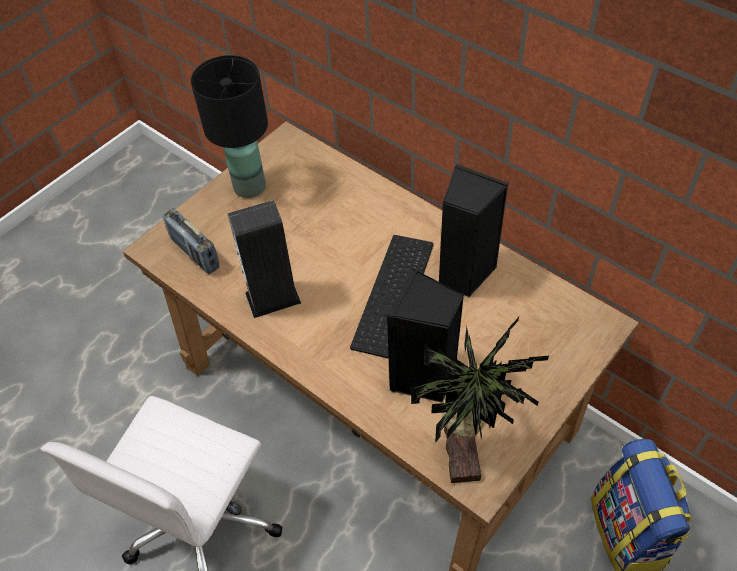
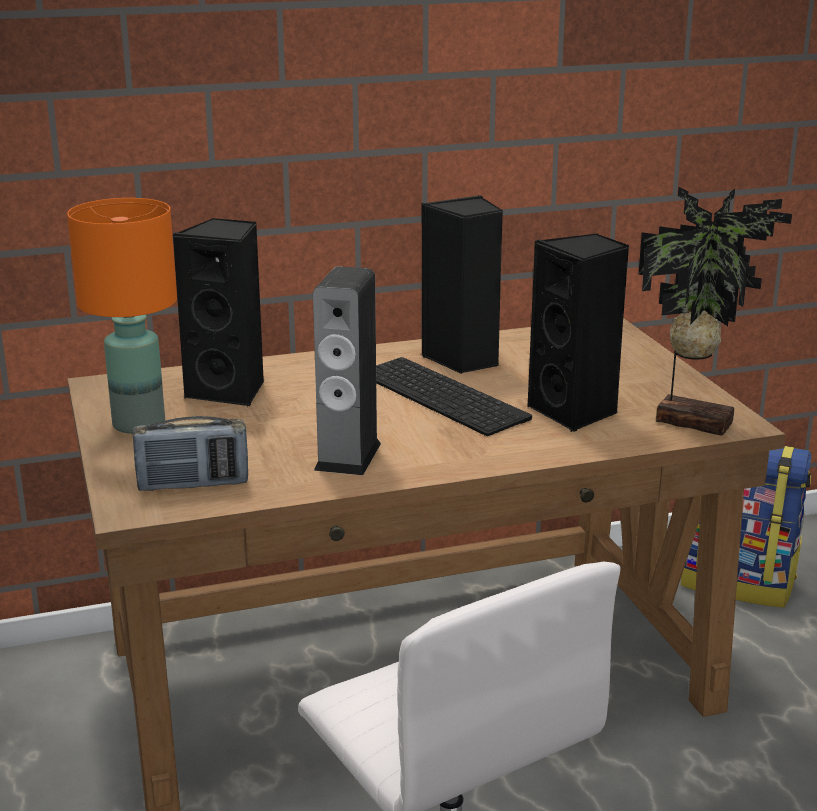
camera: 60 degrees left, 30 degrees down
(249, 186) = (137, 424): black table lamp -> orange table lamp
(321, 195) = (230, 391): none -> black speaker

